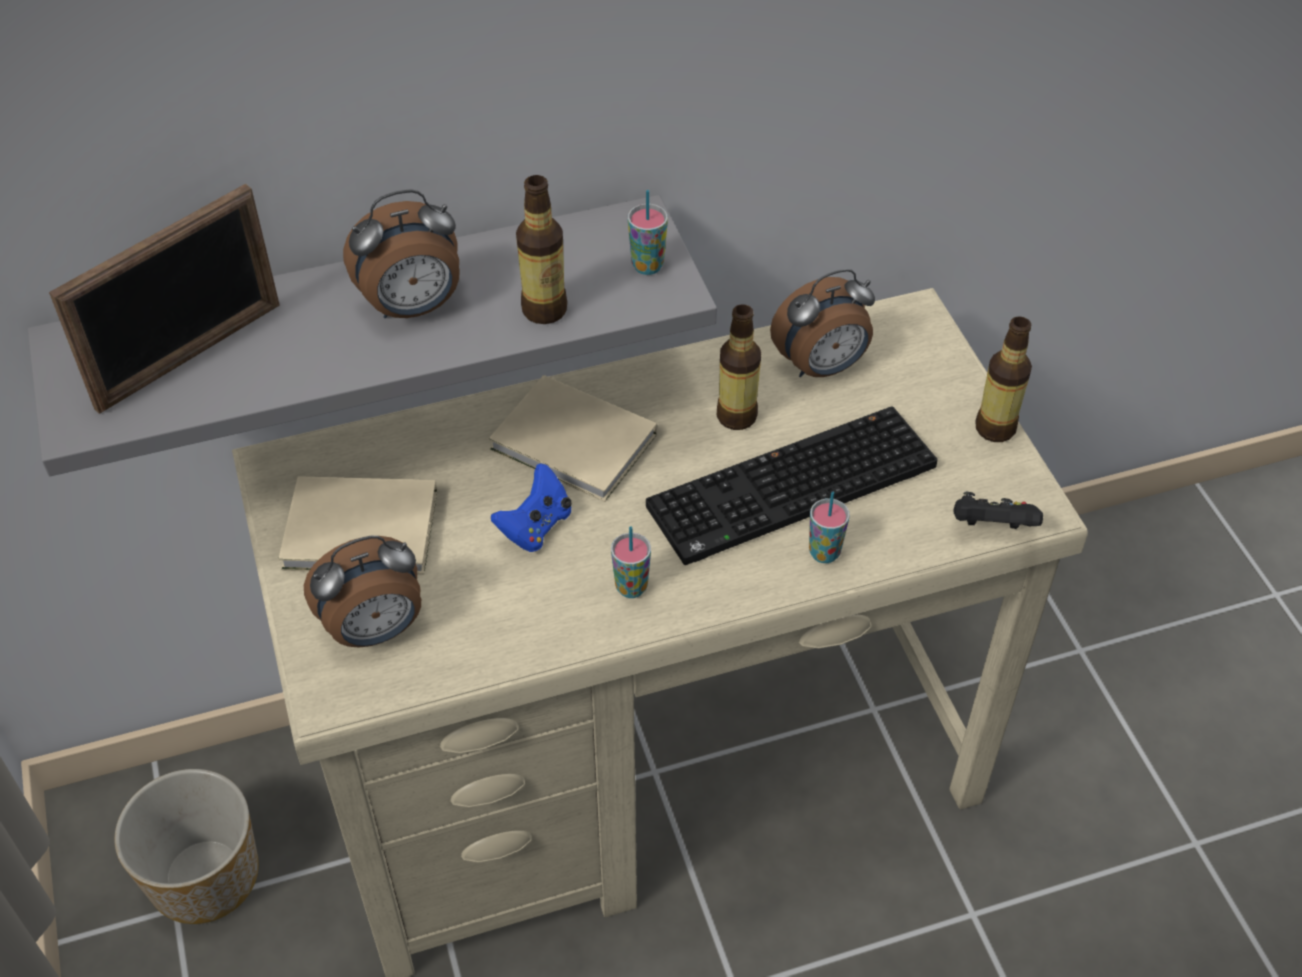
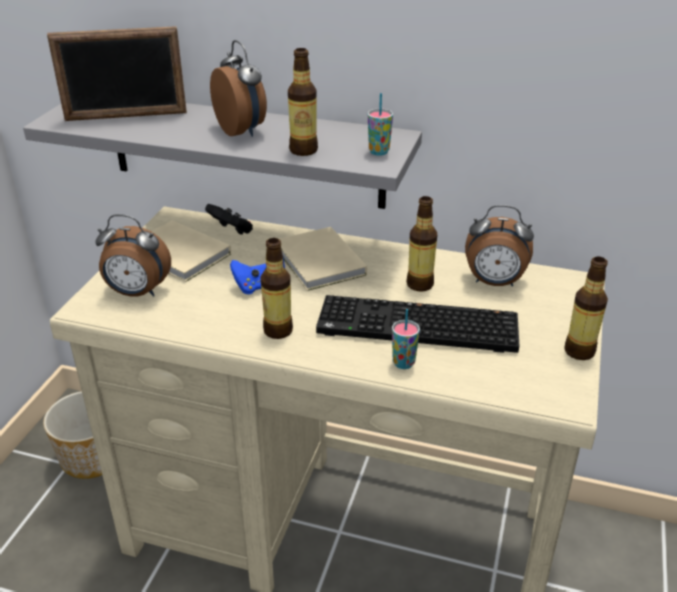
camera: 35 degrees right, 15 degrees down
(413, 308) = (242, 131): alarm clock -> alarm clock turned 135 degrees counterclockwise
(631, 587) = (278, 331): cup -> bottle
(991, 528) = (526, 397): black game controller -> black game controller (231, 231)

